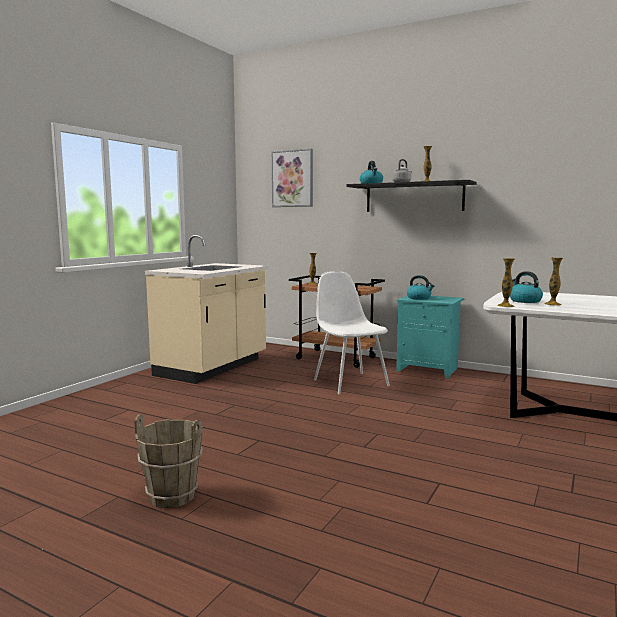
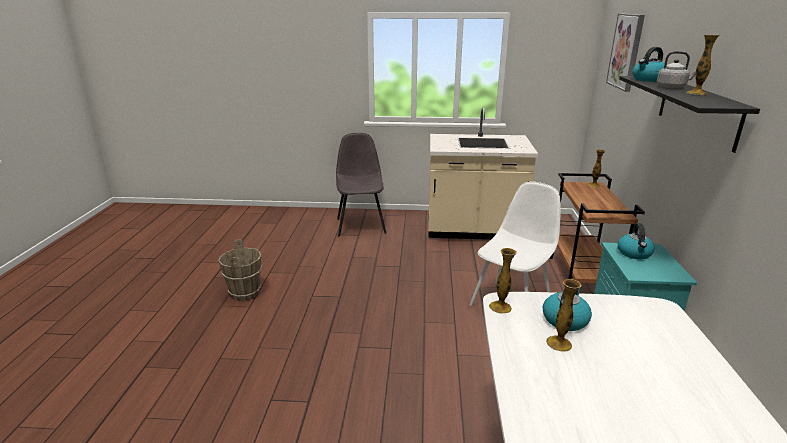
camera: 65 degrees right, 15 degrees up
(106, 404) = (361, 225): none -> grey chair

